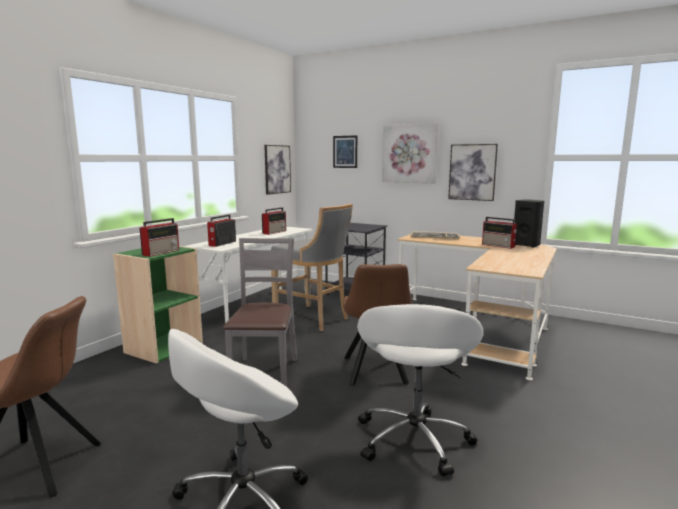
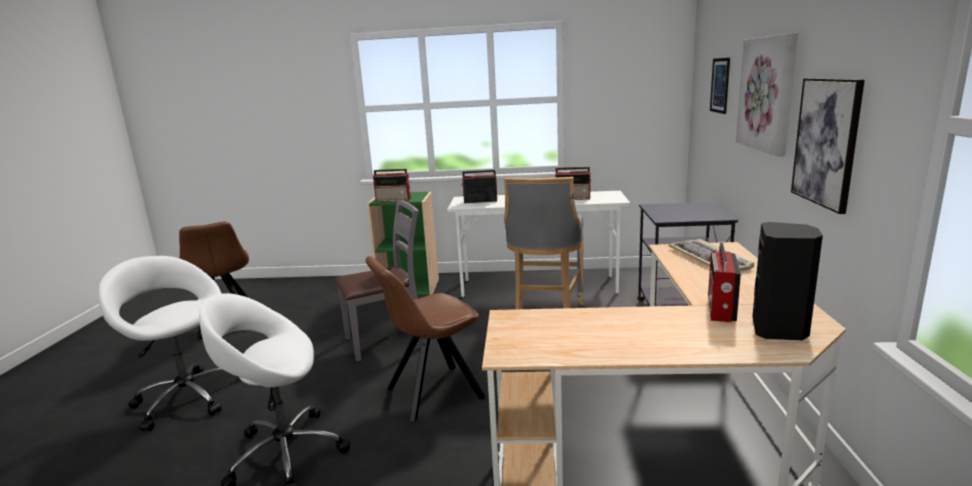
camera: 65 degrees right, 5 degrees up
(277, 169) = (644, 110): picture -> none

